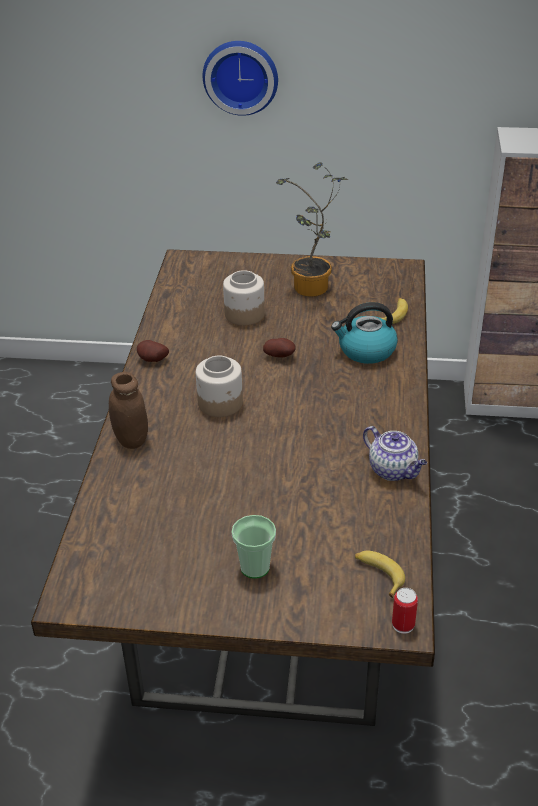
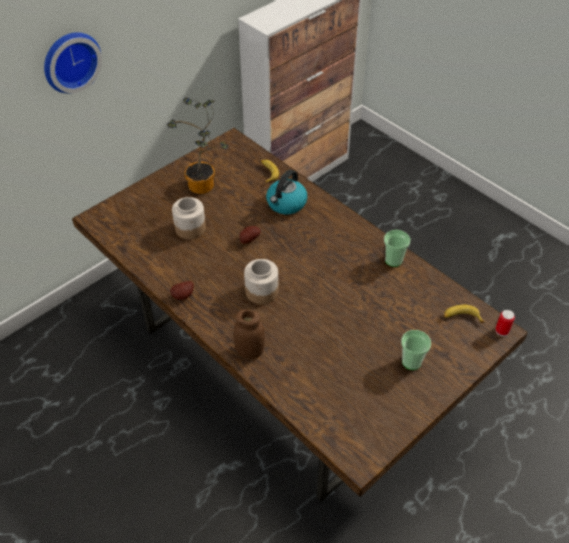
camera: 50 degrees left, 10 degrees up
(393, 470) = (393, 260): teapot -> cup

